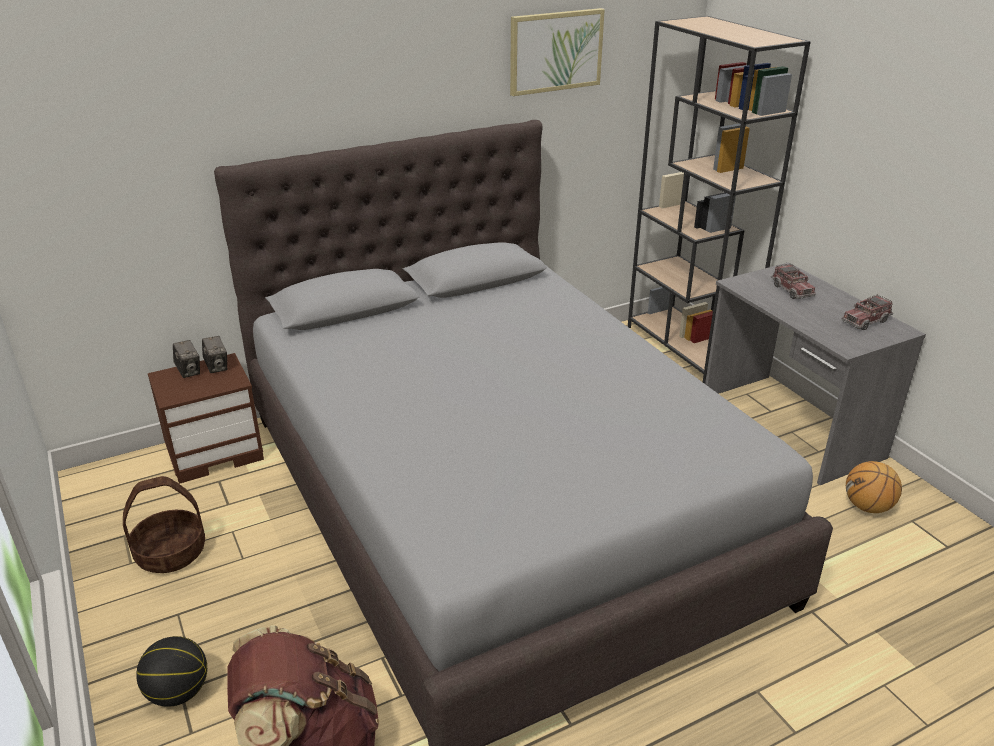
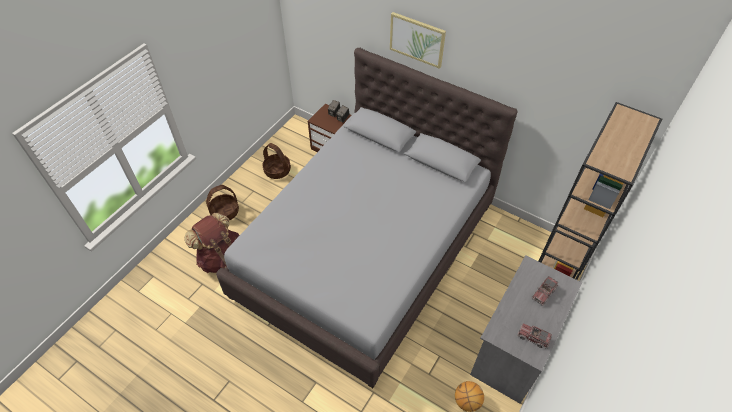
camera: 60 degrees right, 20 degrees up
(178, 692) = (225, 212): basketball -> basket
(555, 51) = (546, 82): picture -> picture (417, 39)

